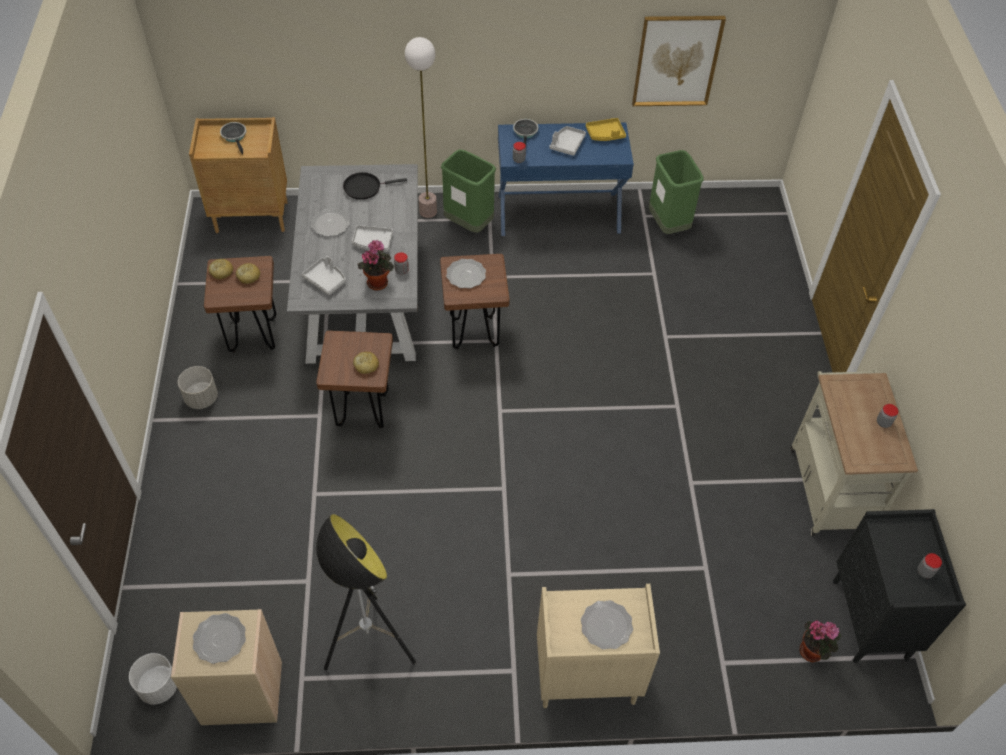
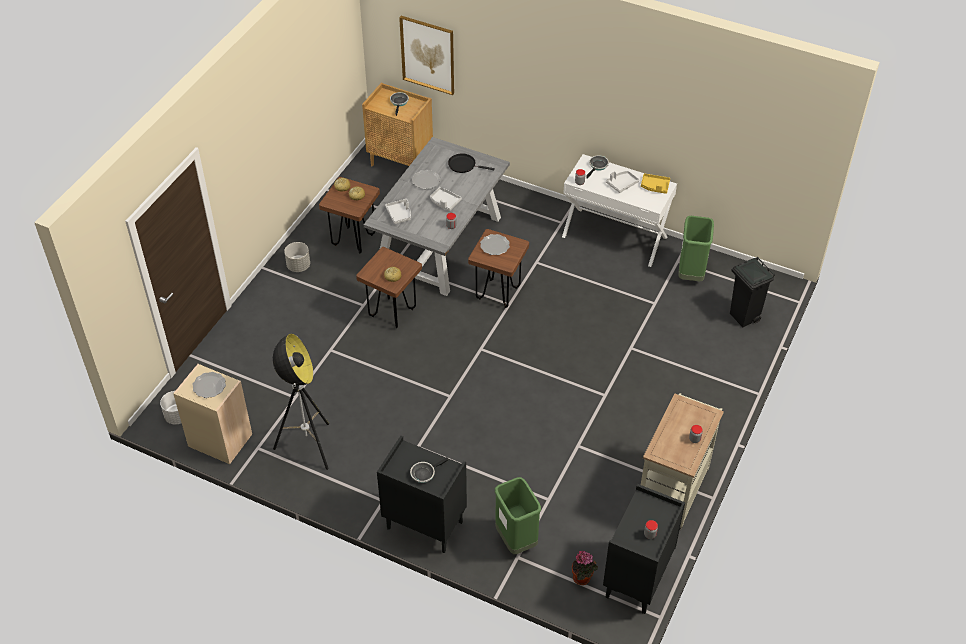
camera: 30 degrees right, 5 degrees down
(378, 281) = (431, 227): potted plant -> none
(428, 212) = (521, 202): floor lamp -> none
(469, 224) = (544, 221): green trash can -> green trash can (516, 540)
(558, 213) = (615, 236): blue console table -> white console table
(585, 678) = (424, 525): beige cabinet -> black cabinet
(606, 626) = (424, 473): plate -> frying pan
(676, 61) = (716, 148): picture -> picture (428, 54)
(755, 252) = (744, 317): none -> black trash can

